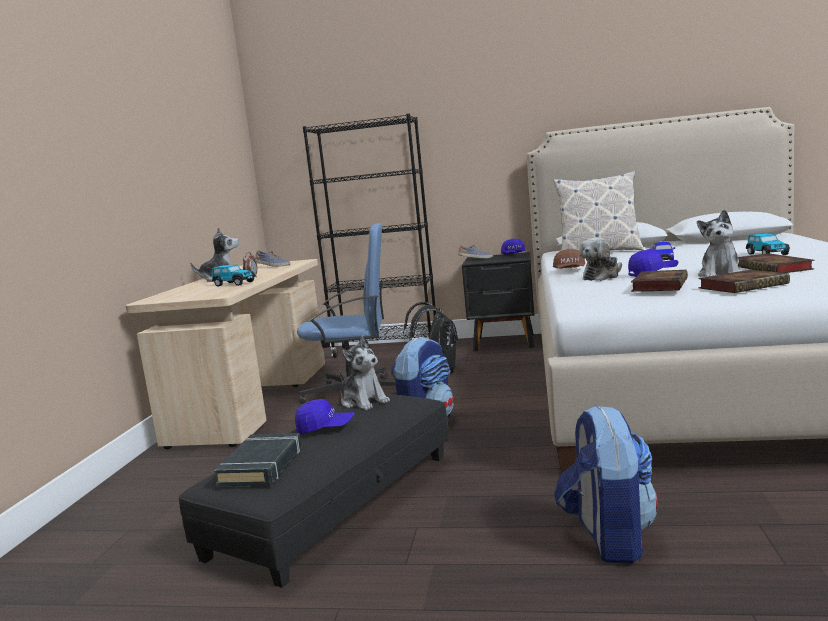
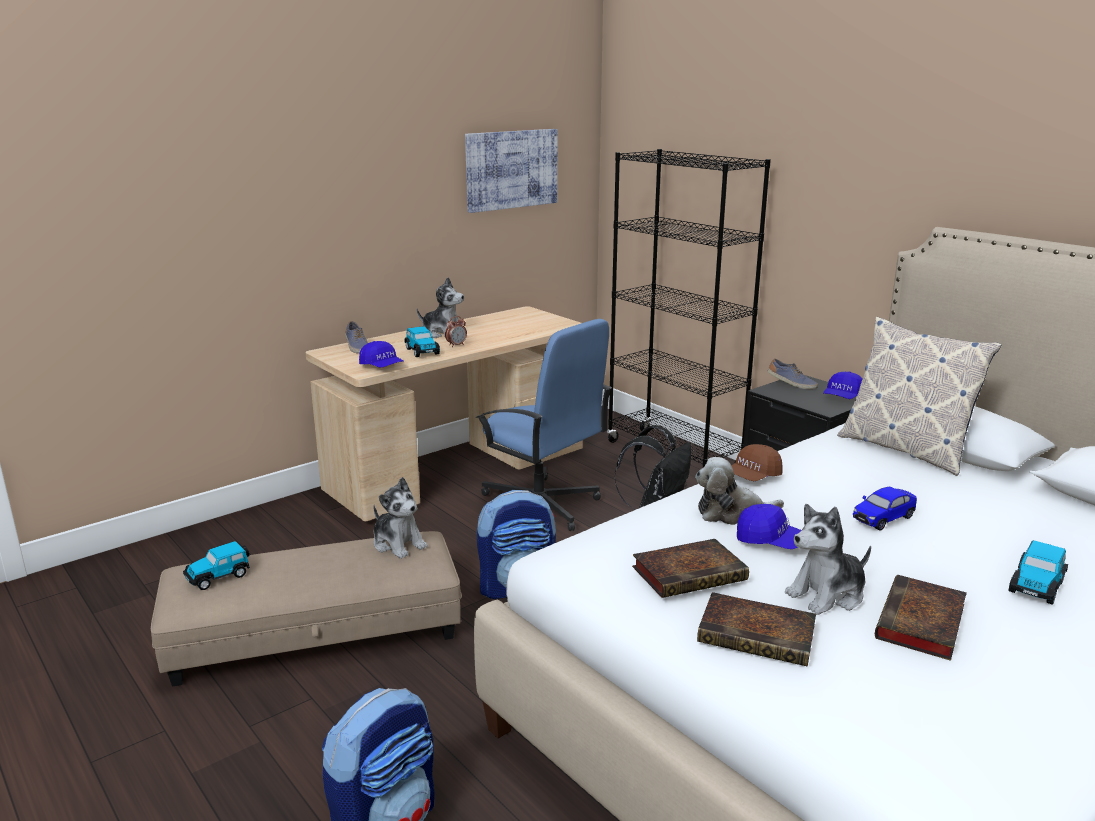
camera: 40 degrees right, 10 degrees up
(213, 151) = (511, 169): none -> picture
(262, 466) = (219, 576): black book -> toy car
(272, 266) = (526, 325): shoe -> shoe (357, 347)
(325, 428) = (317, 560): blue cap -> blue cap (382, 366)
(336, 503) = (315, 632): black ottoman -> beige ottoman
(363, 401) = (398, 544): plush toy -> plush toy turned 45 degrees counterclockwise

